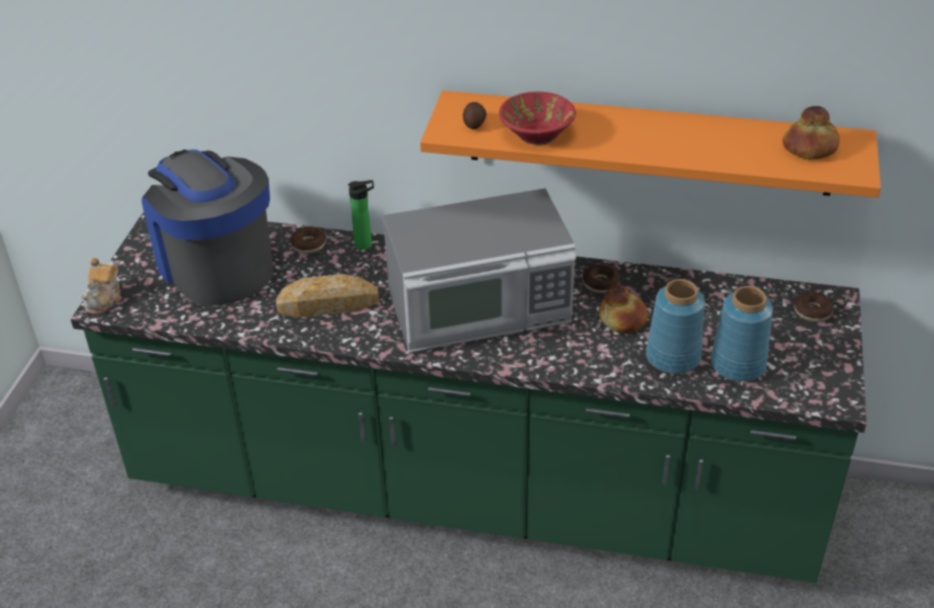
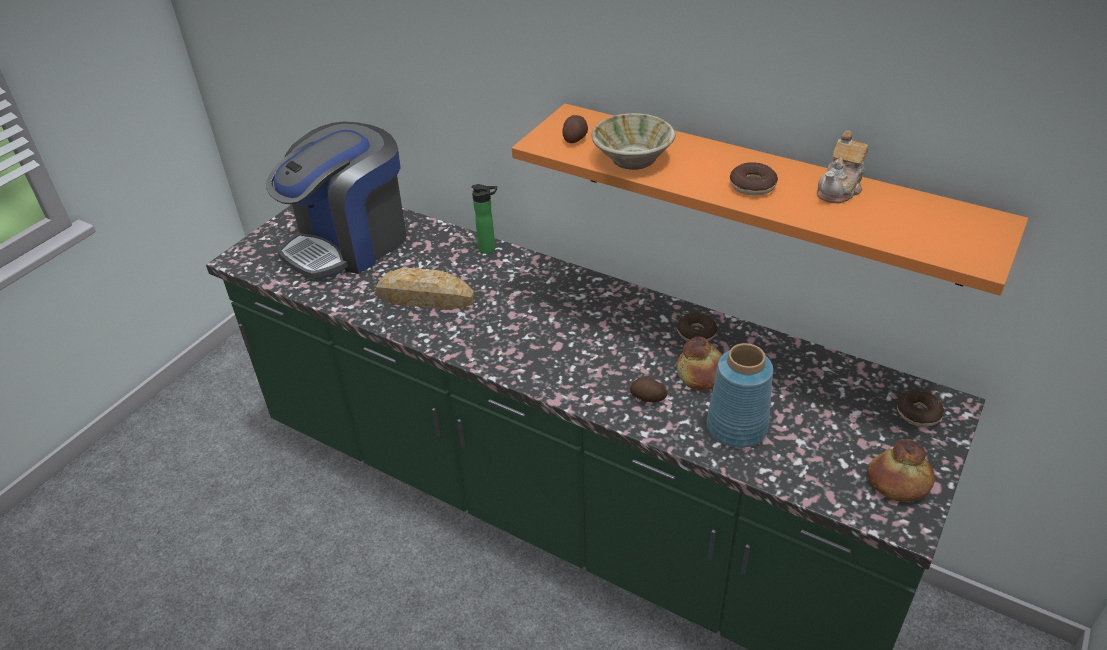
camera: 20 degrees right, 0 degrees up
(105, 299) = (242, 253): teapot -> teapot (840, 189)
(216, 266) = (349, 243): coffee machine -> coffee machine turned 120 degrees counterclockwise
(309, 245) = (439, 239): donut -> donut (752, 186)
(480, 308) = (563, 332): microwave -> none
(536, 133) = (632, 158): red bowl -> beige bowl
(586, 349) = (647, 398): none -> potato
(738, 365) = (806, 453): blue vase -> none
(810, 148) = (935, 223): bread -> bread (899, 482)

